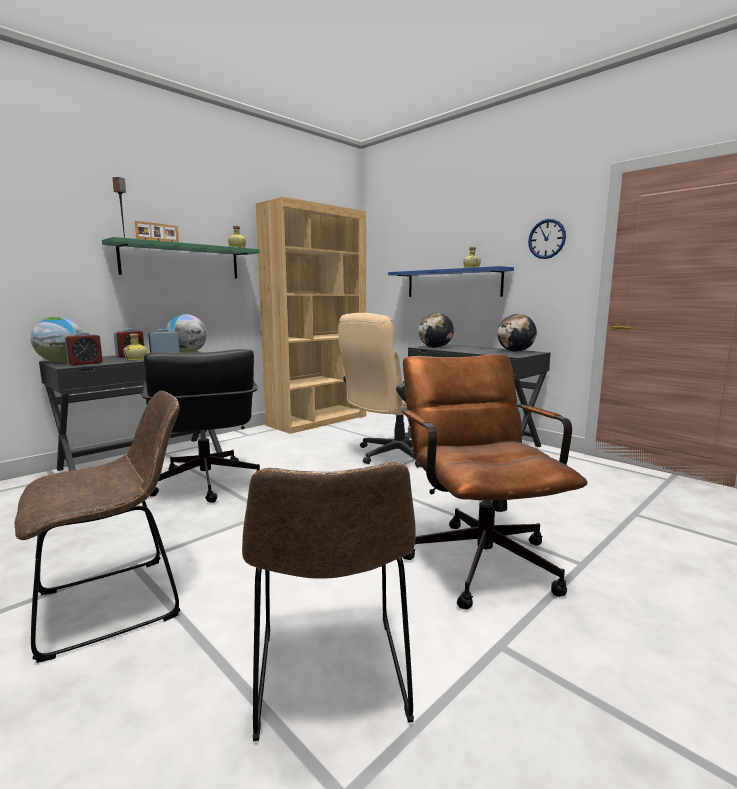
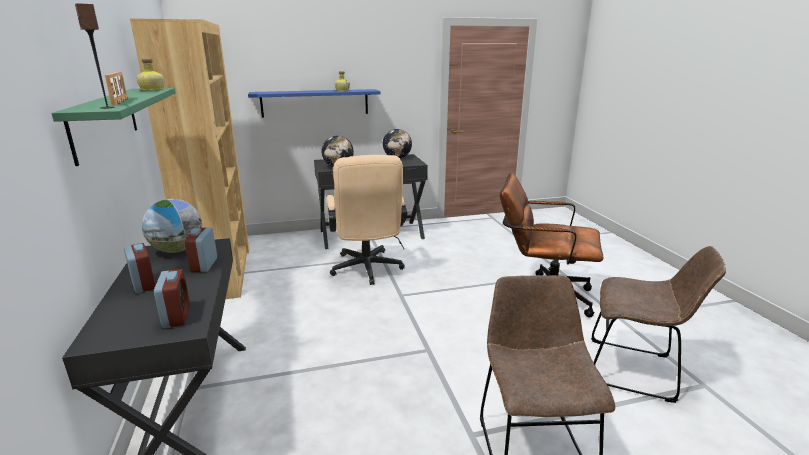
camera: 60 degrees left, 10 degrees up
(61, 361) = (113, 336): globe -> none
(137, 359) = (196, 282): bottle -> none
(207, 486) = (336, 372): black office chair -> none
(546, 239) = (401, 67): wall clock -> none

